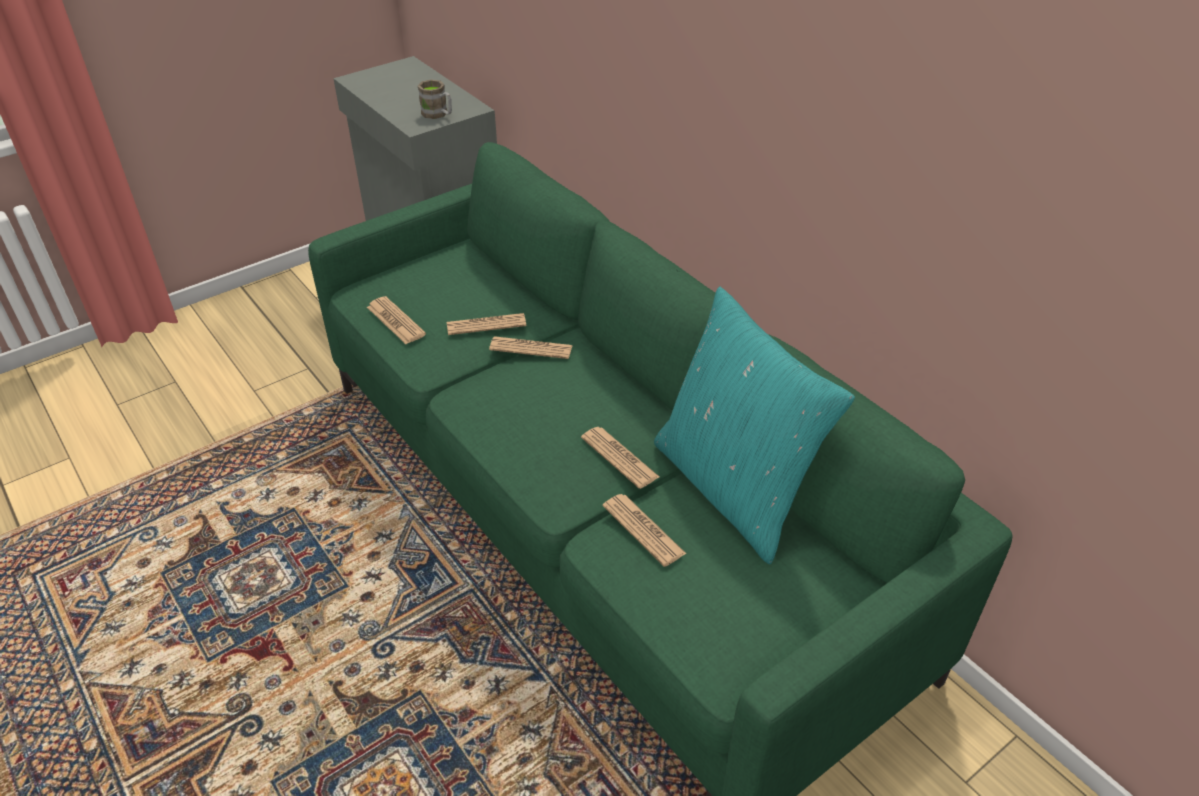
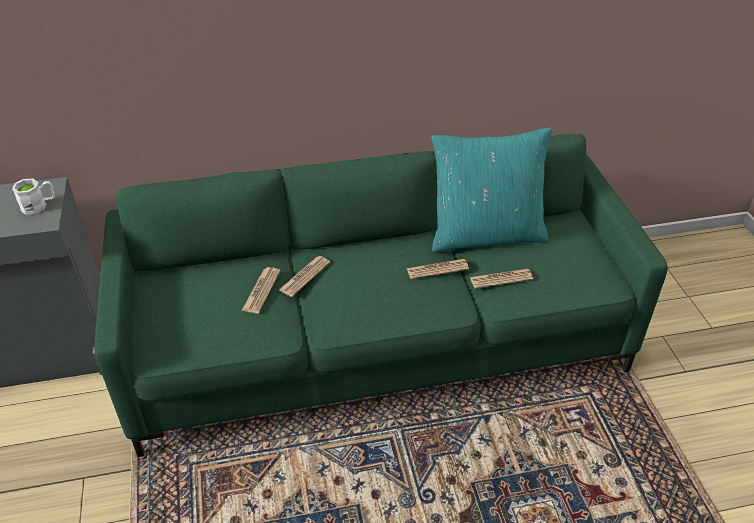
camera: 65 degrees left, 0 degrees up
(396, 321) = (215, 338): newspaper -> none
(438, 114) = (39, 206): brown mug -> white mug

